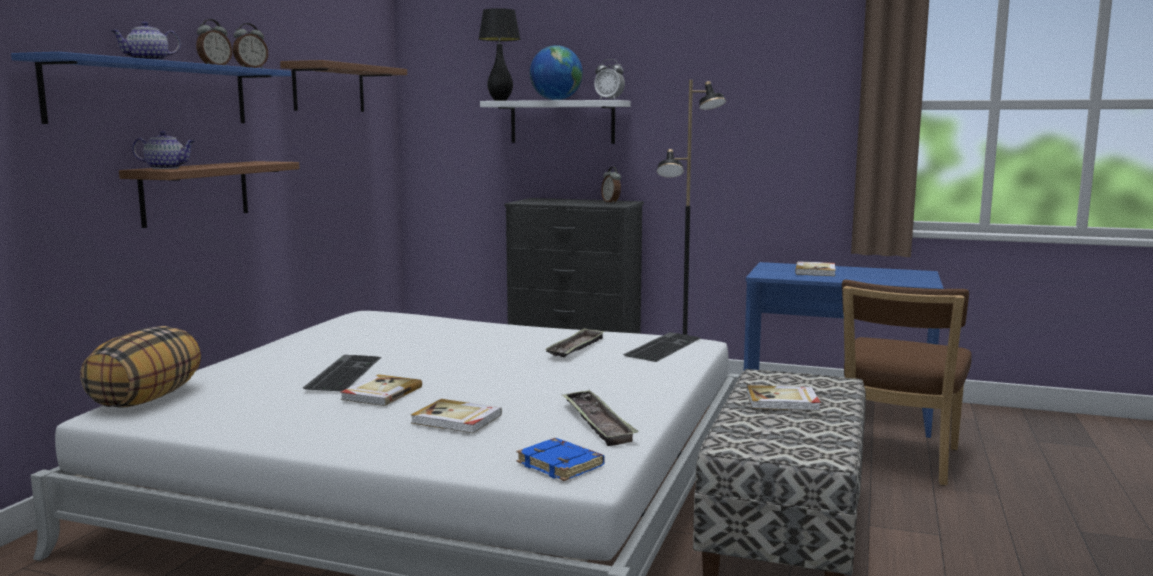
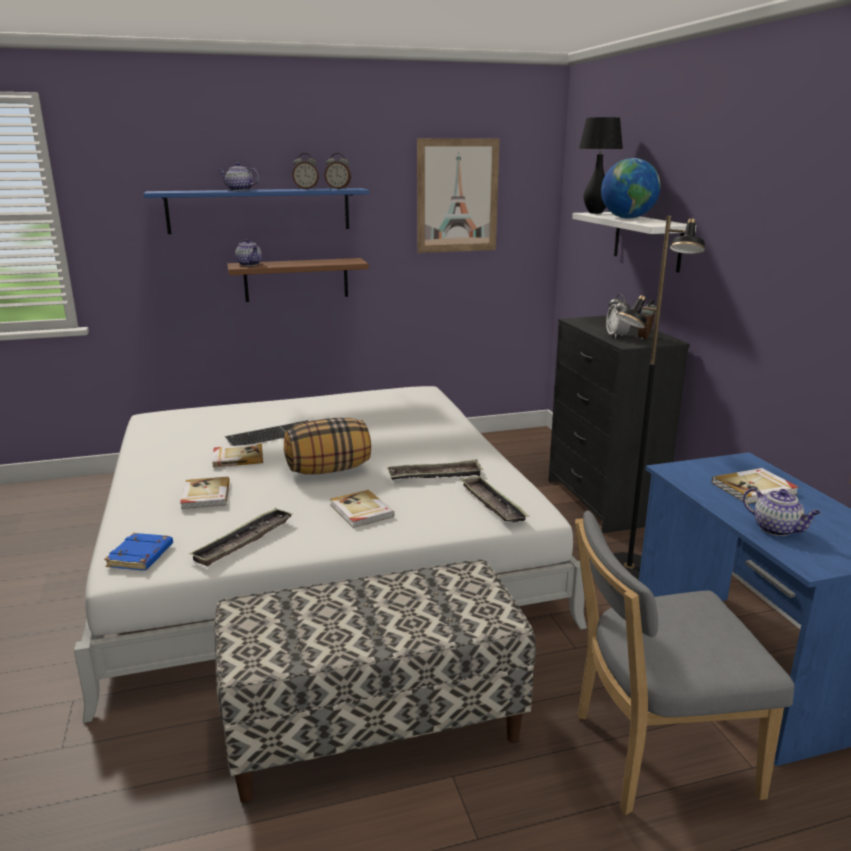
camera: 55 degrees right, 10 degrees up
(146, 399) = (180, 413): pillow -> pillow (329, 469)
(329, 88) = (457, 196): brown shelf -> picture
(609, 99) = (660, 224): alarm clock -> alarm clock (617, 336)
(662, 346) = (492, 504): keyboard -> tray
(783, 401) = (395, 603): book -> book (361, 511)
(876, 279) = (777, 529): none -> teapot
(896, 461) = (654, 754): brown chair -> grey chair

